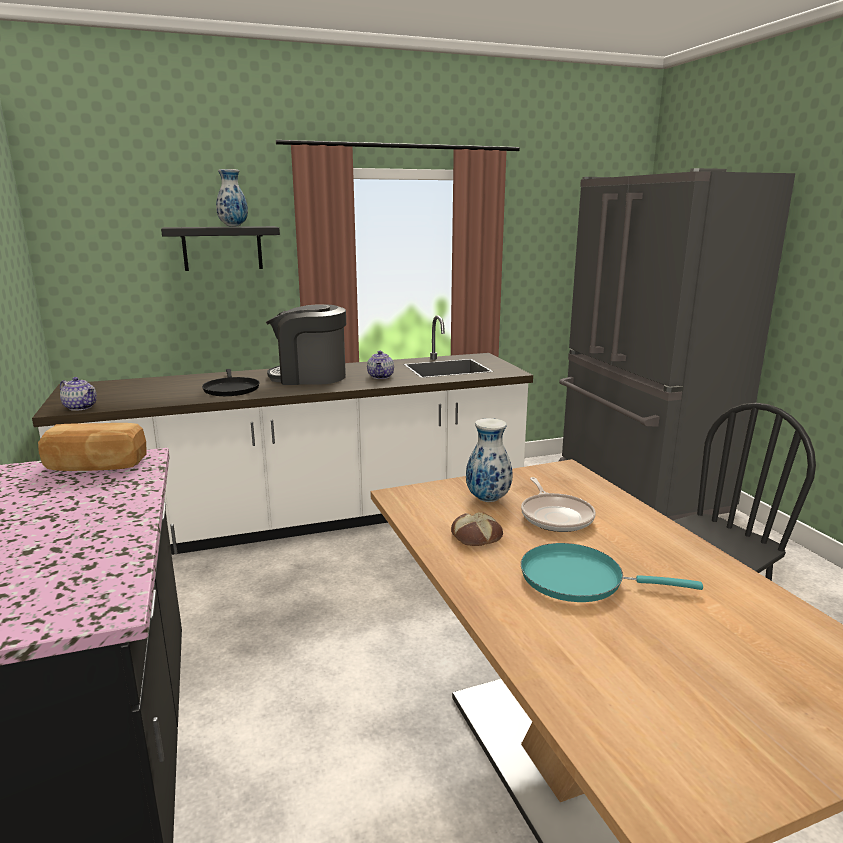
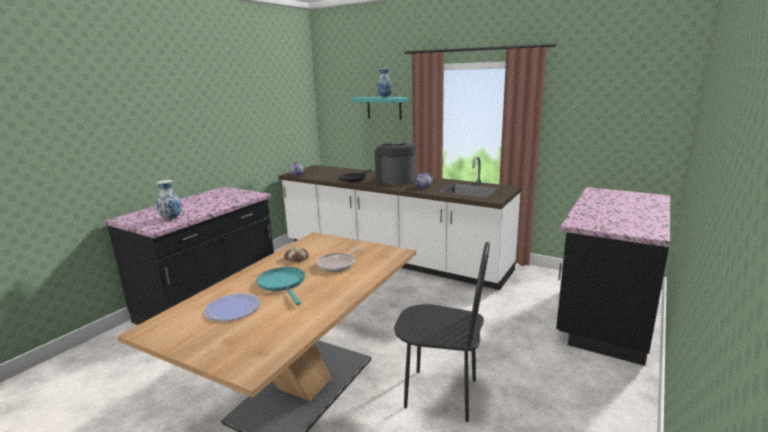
camera: 50 degrees right, 0 degrees up
(96, 466) = (242, 194): bread -> none
(222, 248) = (384, 108): black shelf -> turquoise shelf
(489, 499) = (336, 249): vase -> vase (171, 218)
(636, 487) = (604, 315): grey fridge -> black counter
(643, 658) = (233, 308): none -> plate

